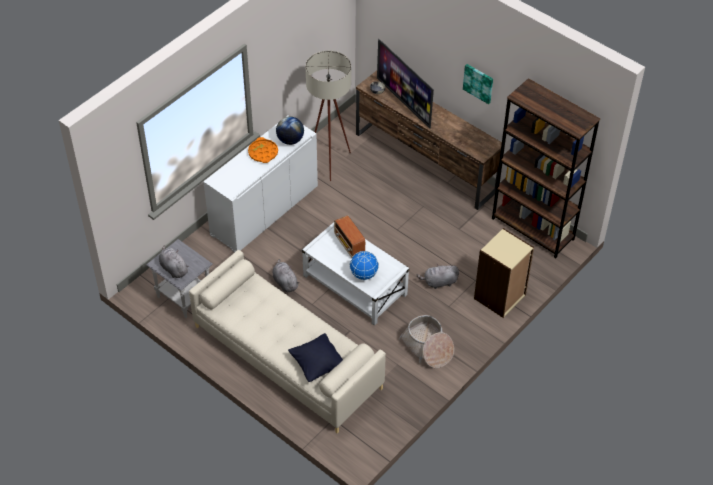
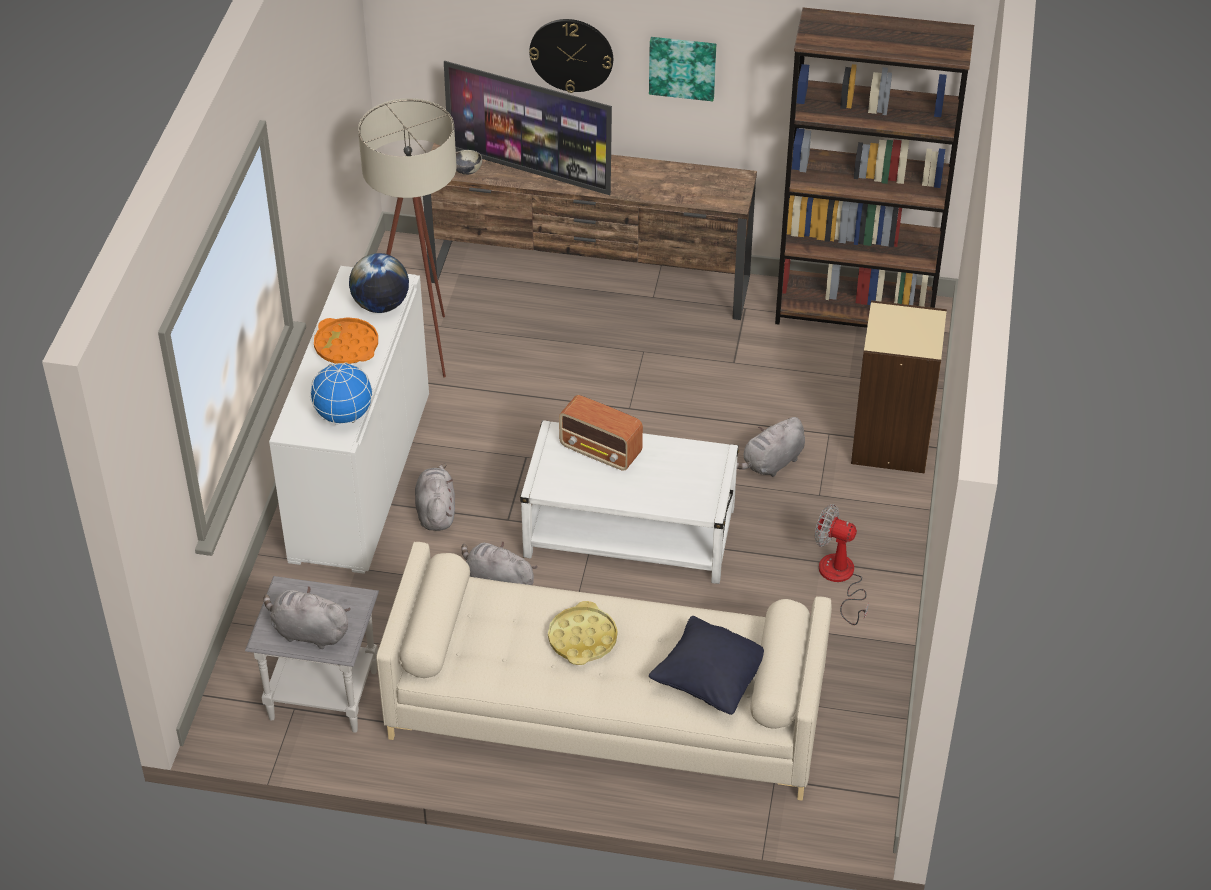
camera: 30 degrees left, 5 degrees down
(280, 322) = (582, 639): none -> yellow tray
(283, 239) = (436, 511): none -> grey plush toy
(364, 274) = (668, 490): globe -> globe (344, 416)
(427, 348) = (840, 579): basket -> fan
(434, 57) = (571, 54): none -> wall clock

